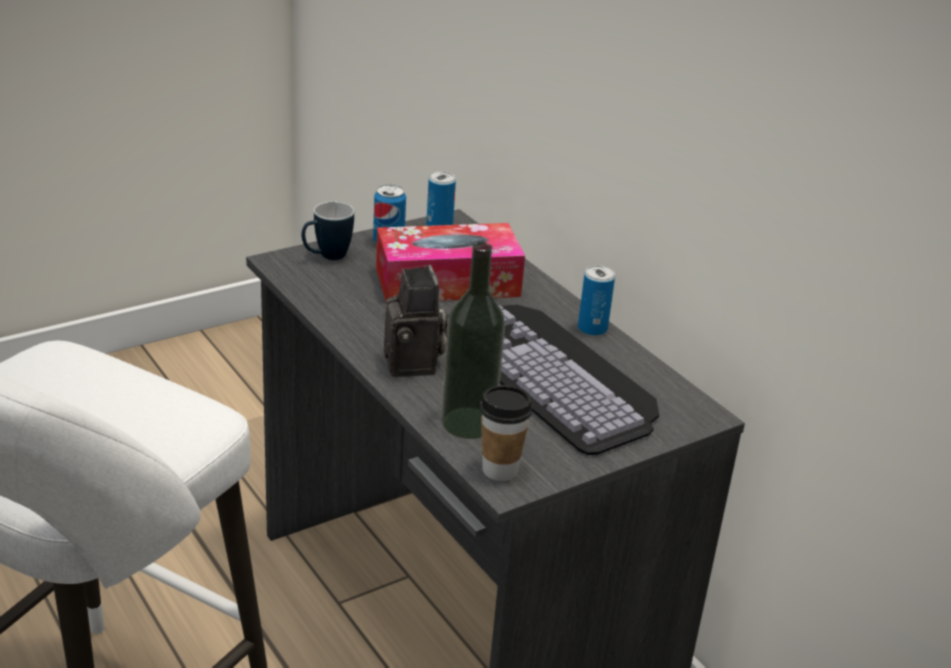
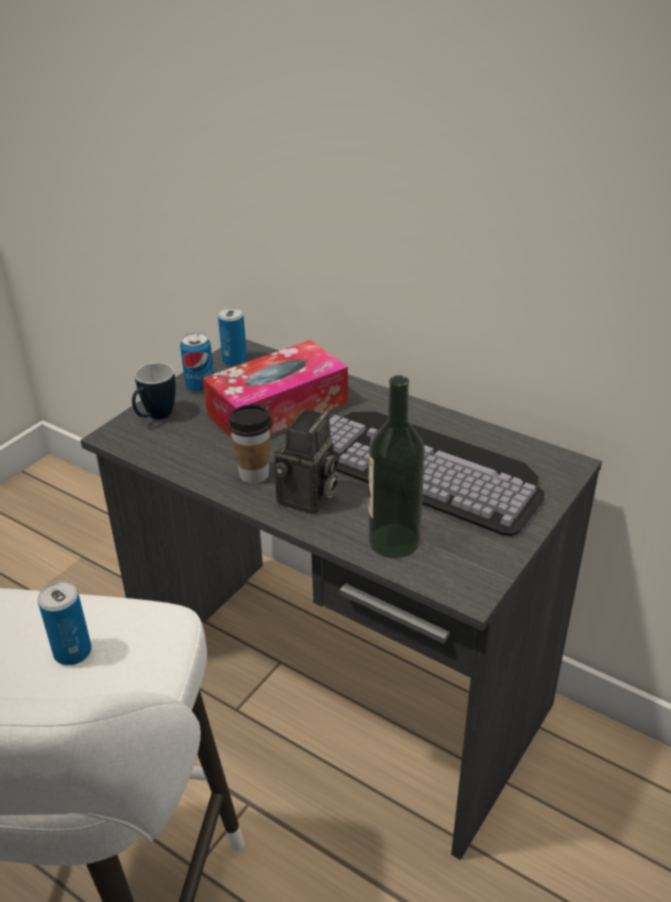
camera: 20 degrees left, 5 degrees up
(414, 365) = (308, 499): camera -> camera turned 60 degrees clockwise
(500, 470) = (453, 578): cup -> cup (254, 474)
(592, 329) = (426, 414): can -> can (72, 652)

